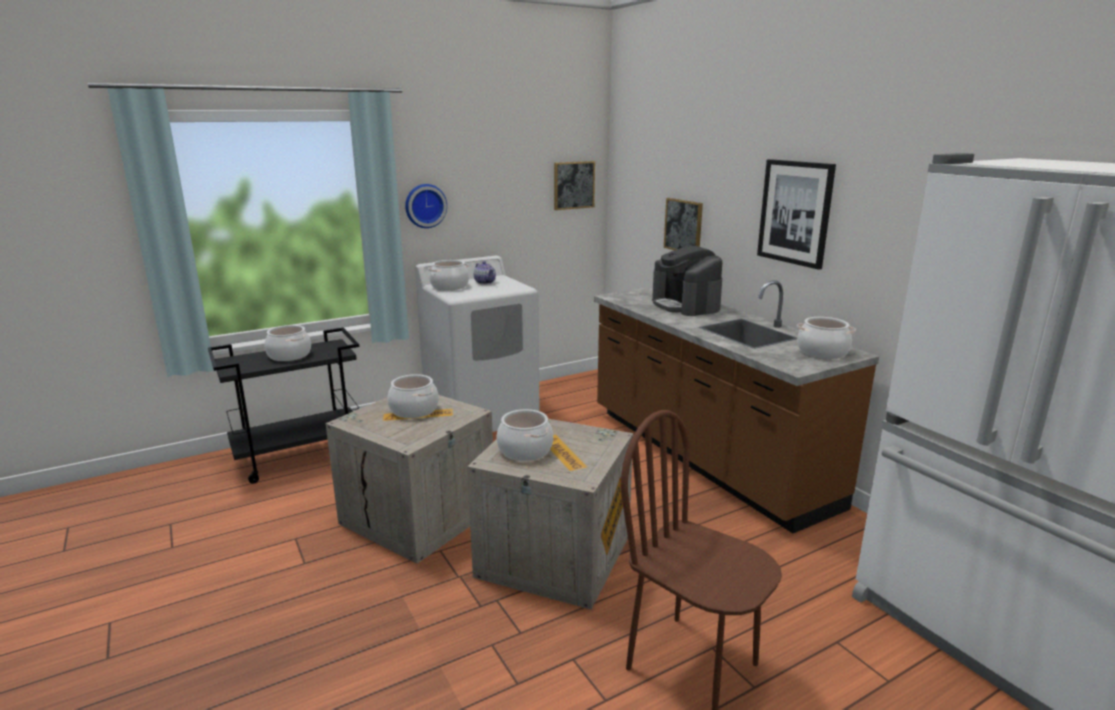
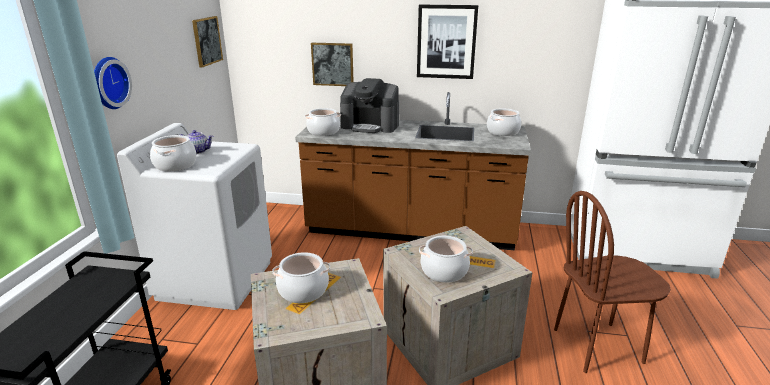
camera: 50 degrees left, 5 degrees up
(289, 355) = (65, 311): cooking pot -> cooking pot (323, 131)

